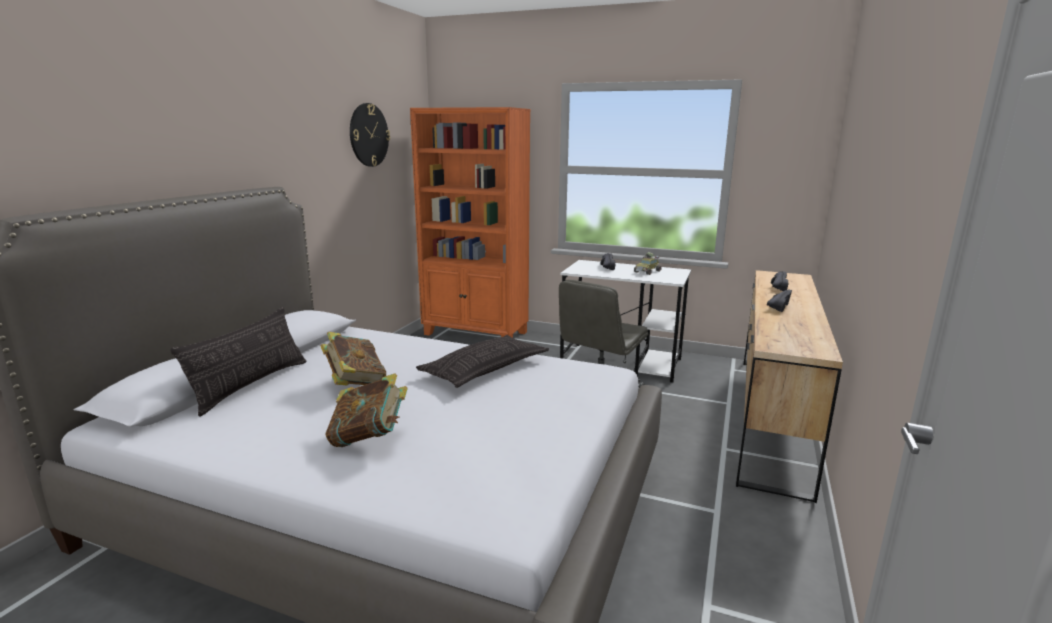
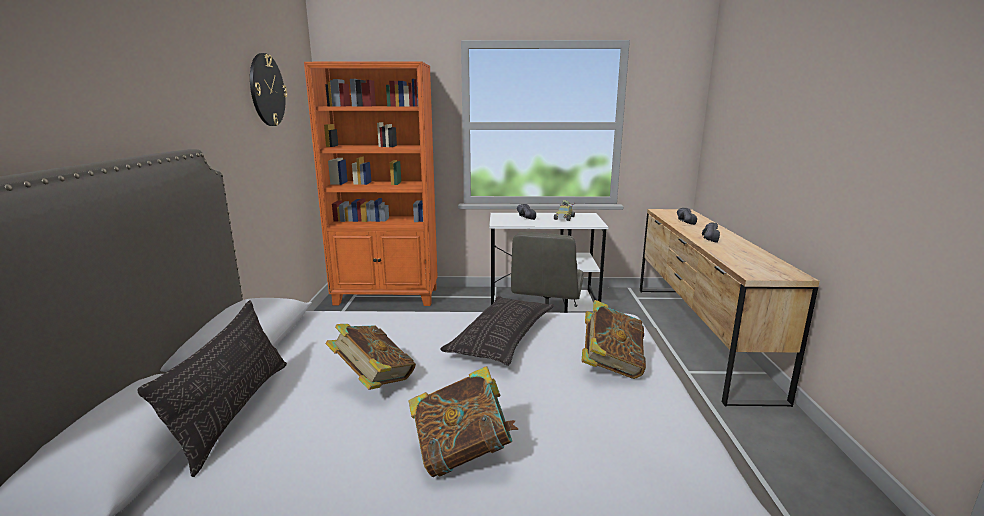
camera: 20 degrees left, 0 degrees up
(553, 404) = (611, 365): none -> book

